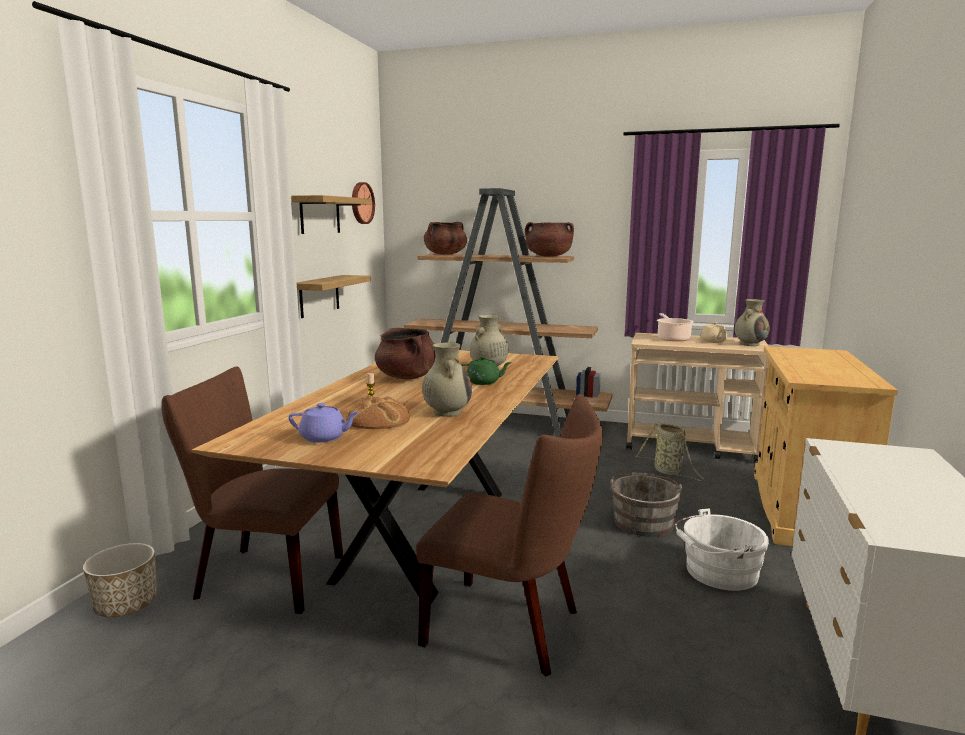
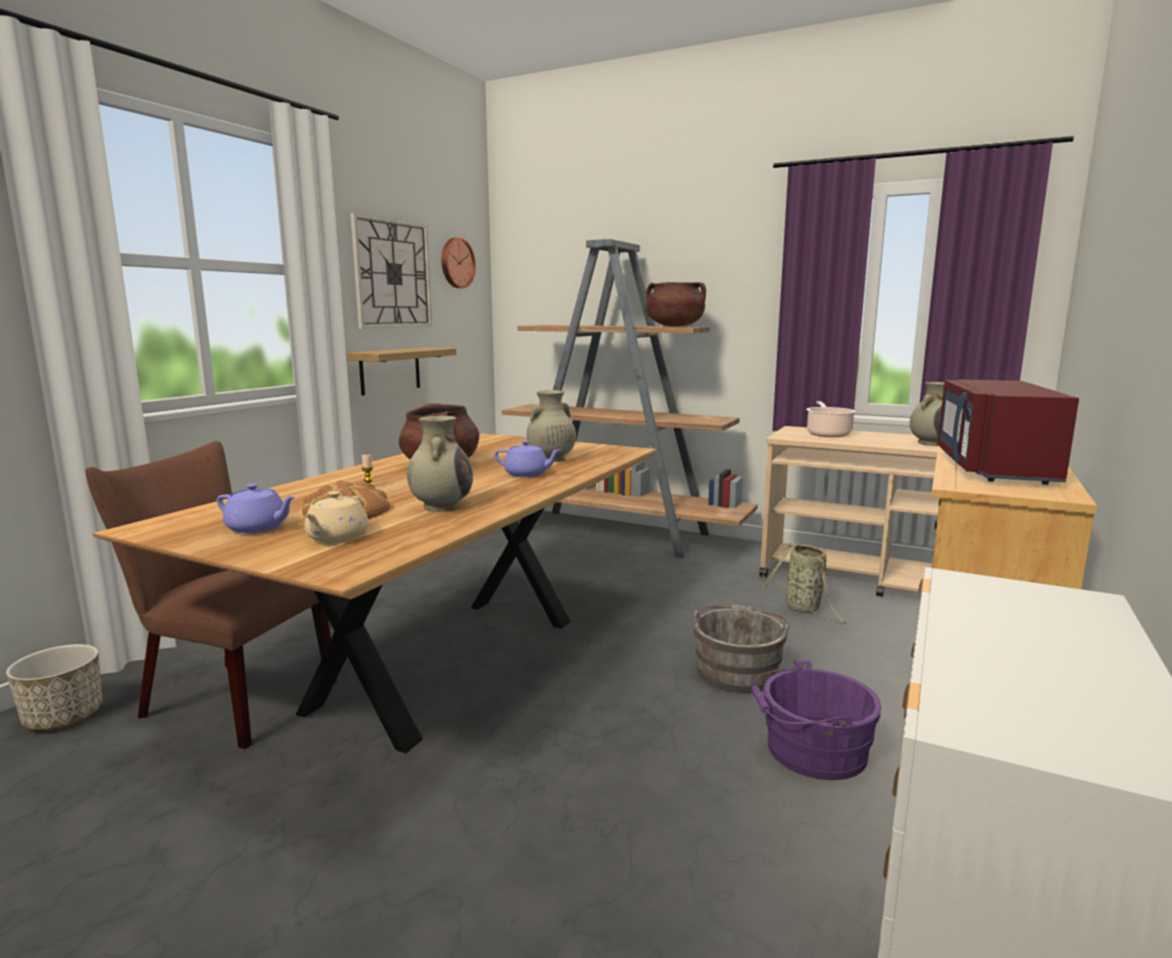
camera: 10 degrees right, 0 degrees up
(320, 215) = (392, 274): shelf -> wall clock
(445, 254) = (554, 325): brown cooking pot -> none
(484, 382) = (527, 474): green teapot -> purple teapot
(512, 628) = (489, 797): brown chair -> none
(713, 342) = (881, 439): beige teapot -> beige teapot (336, 538)
(717, 572) = (810, 750): white bucket -> purple bucket
(814, 364) = (991, 468): none -> red microwave

